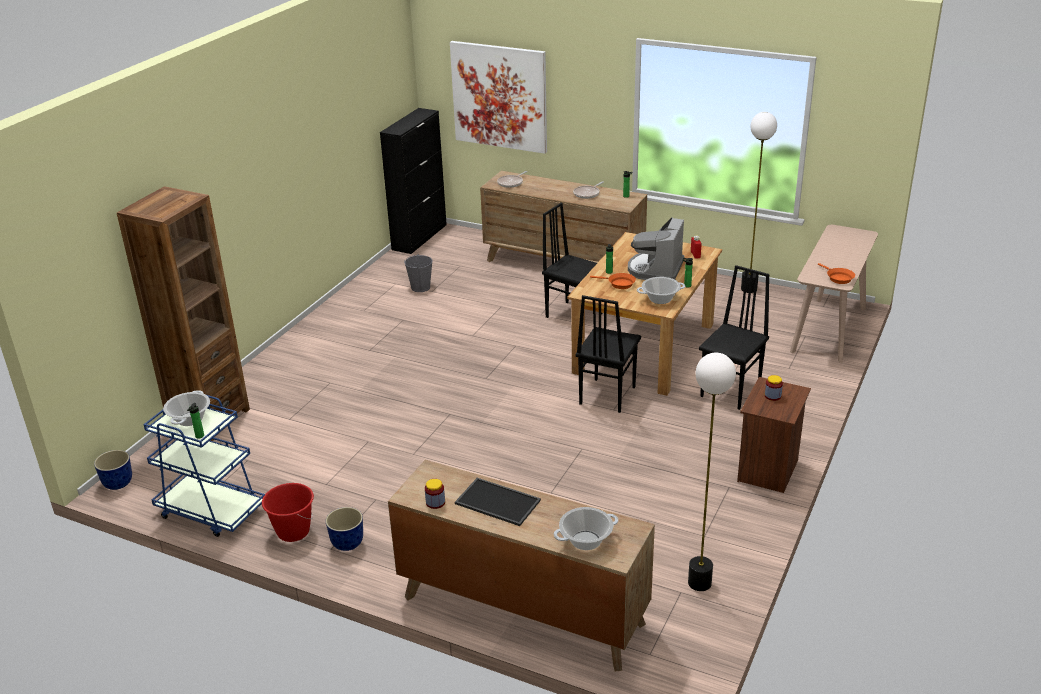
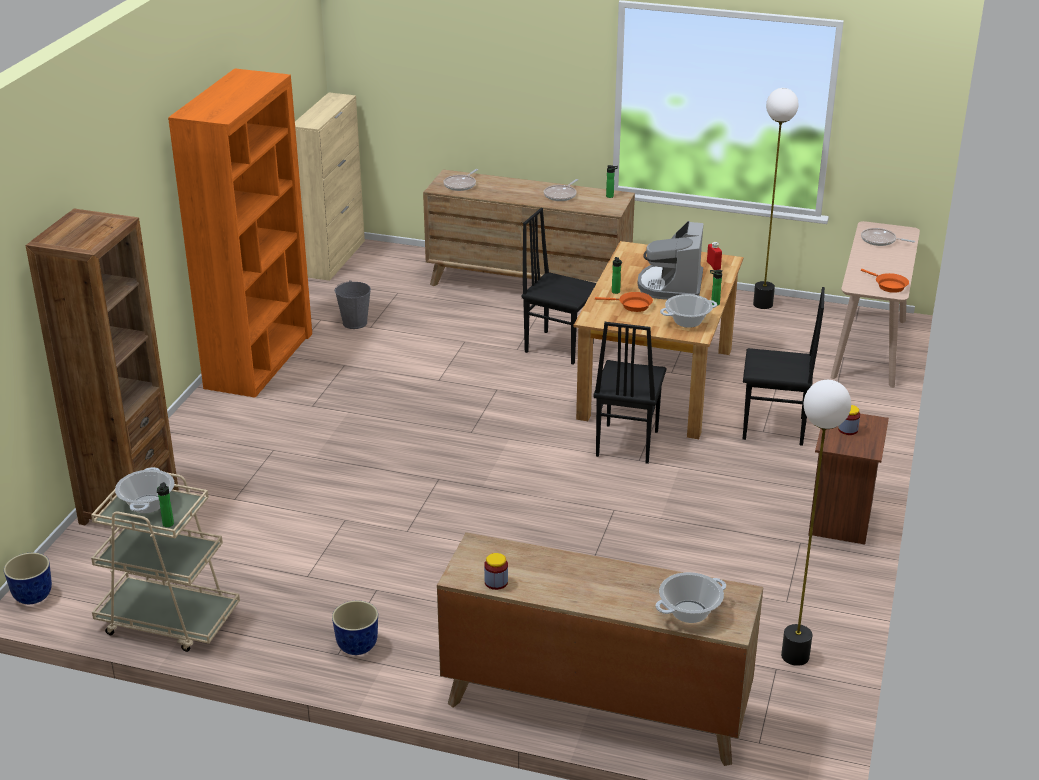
camera: 10 degrees left, 0 degrees up
(211, 511) = (168, 620): blue cart -> beige cart
(293, 532) = (283, 637): red bucket -> none
(340, 312) = (259, 360): none -> orange bookcase
(420, 237) = (334, 258): black cabinet -> beige cabinet
(496, 502) = (569, 576): tray -> none
(499, 96) = (438, 76): picture -> none
(731, 391) = (774, 429): black chair -> black chair turned 75 degrees clockwise
(841, 241) = (880, 240): none -> frying pan

